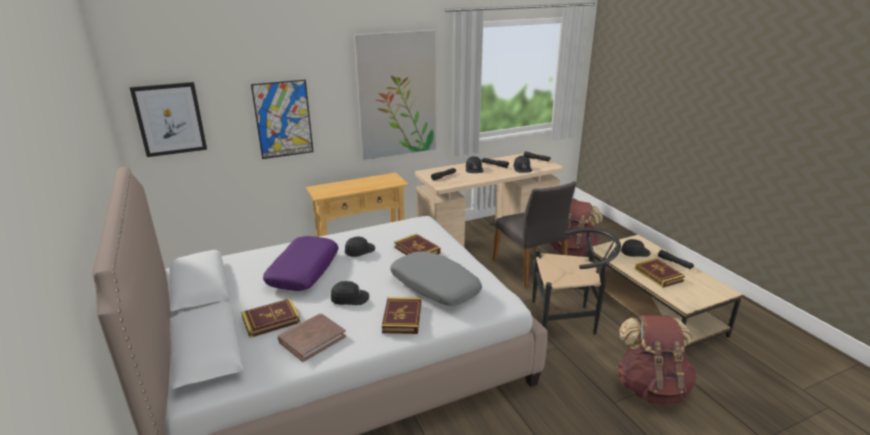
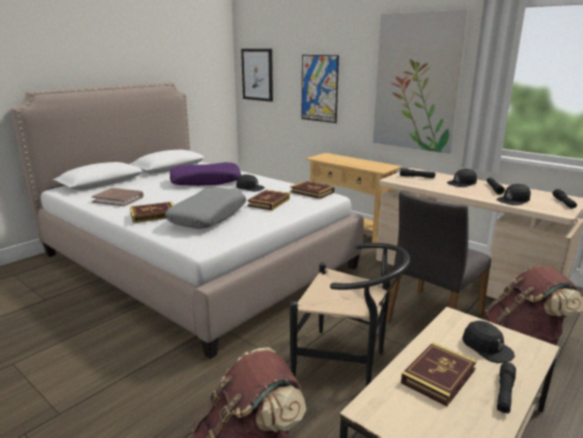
camera: 65 degrees right, 5 degrees down
(271, 320) = (137, 187): book -> book (312, 192)
(350, 298) = (174, 197): black cap -> none
(569, 320) = (347, 364): black chair -> black chair turned 45 degrees counterclockwise

